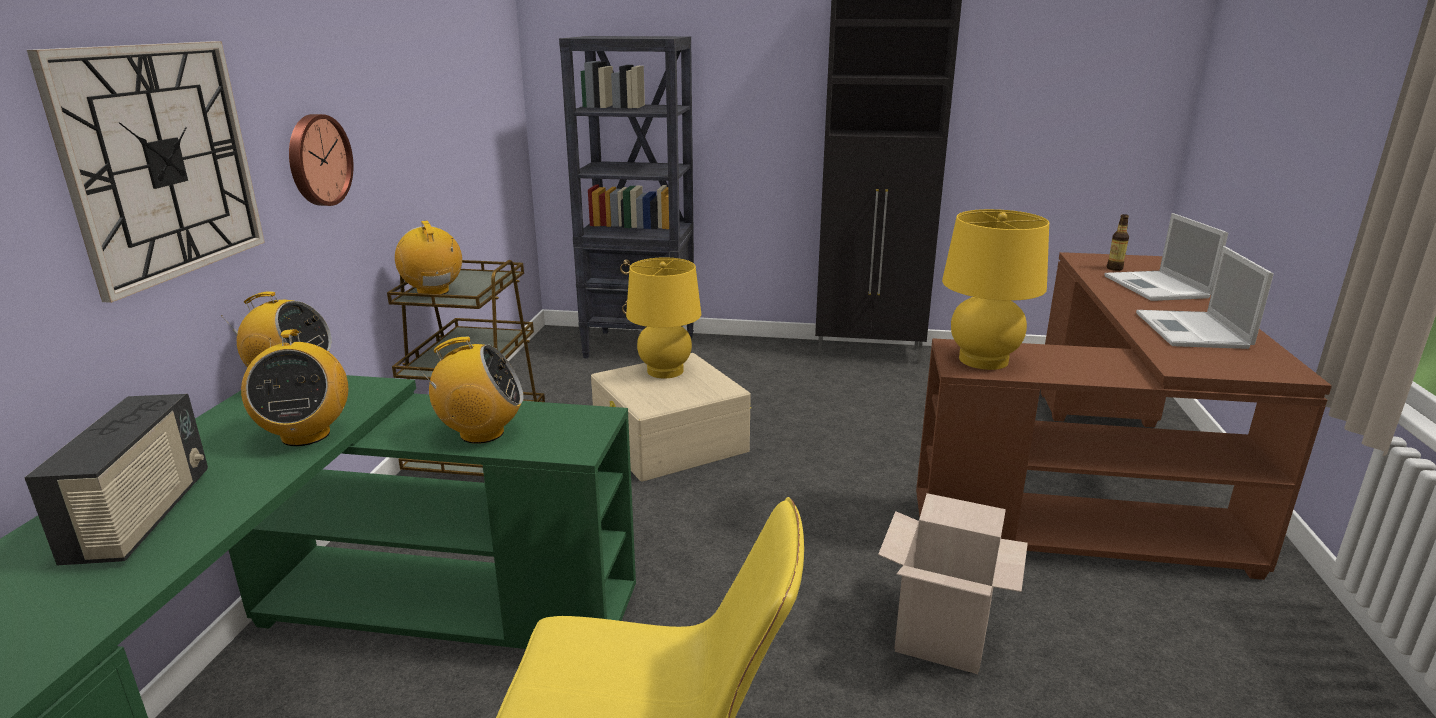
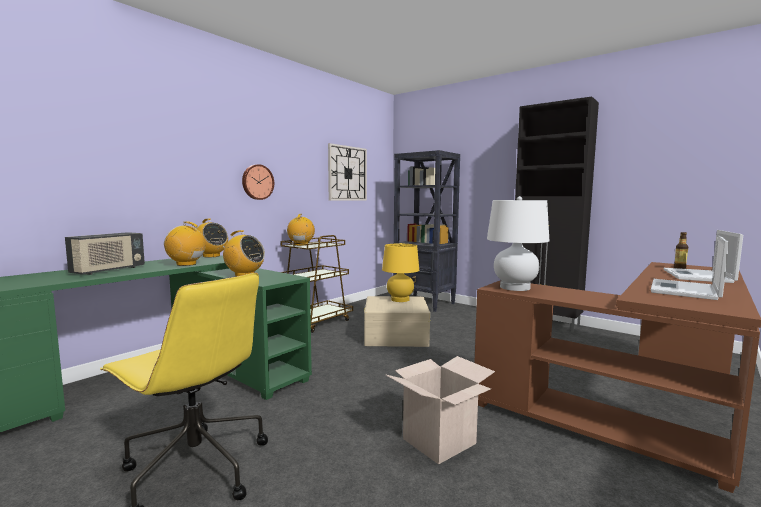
camera: 30 degrees right, 15 degrees down
(161, 162) = (180, 165): wall clock -> wall clock (347, 173)
(305, 435) = (186, 264): radio -> radio turned 90 degrees clockwise
(983, 360) = (515, 287): yellow table lamp -> white table lamp

